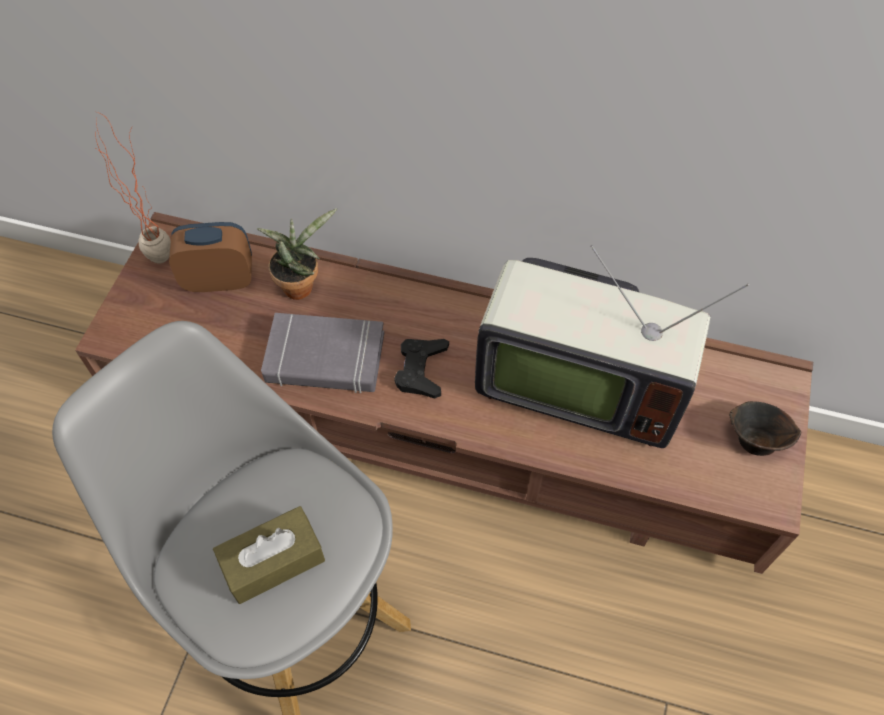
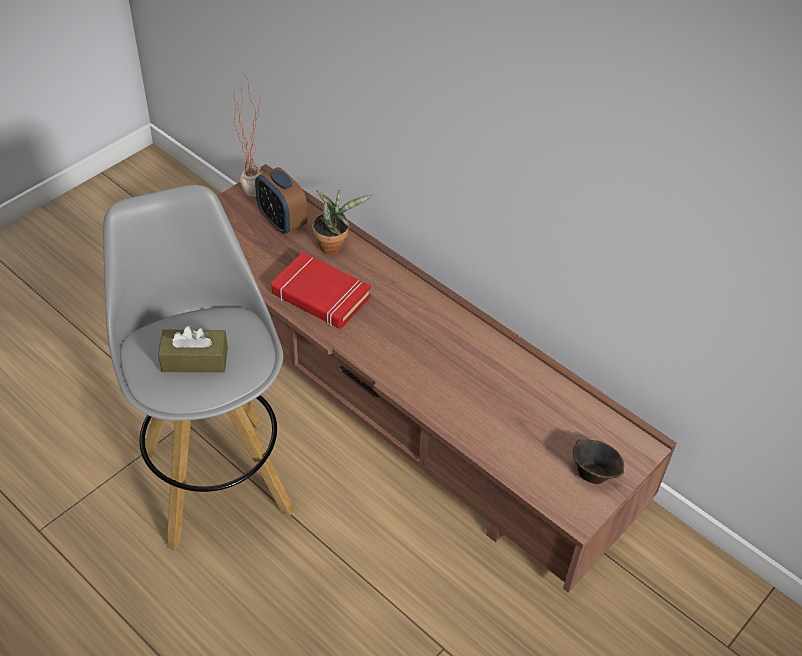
camera: 25 degrees right, 10 degrees down
(219, 280) = (282, 221): alarm clock -> alarm clock turned 150 degrees counterclockwise
(325, 358) = (320, 296): grey book -> red book
(421, 370) = (381, 329): black game controller -> none
(576, 382) = (485, 382): television -> none

